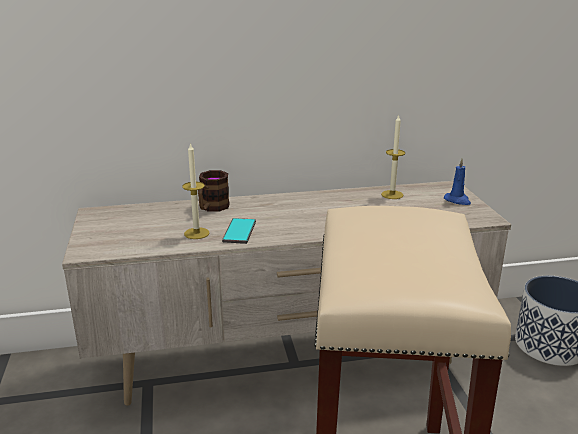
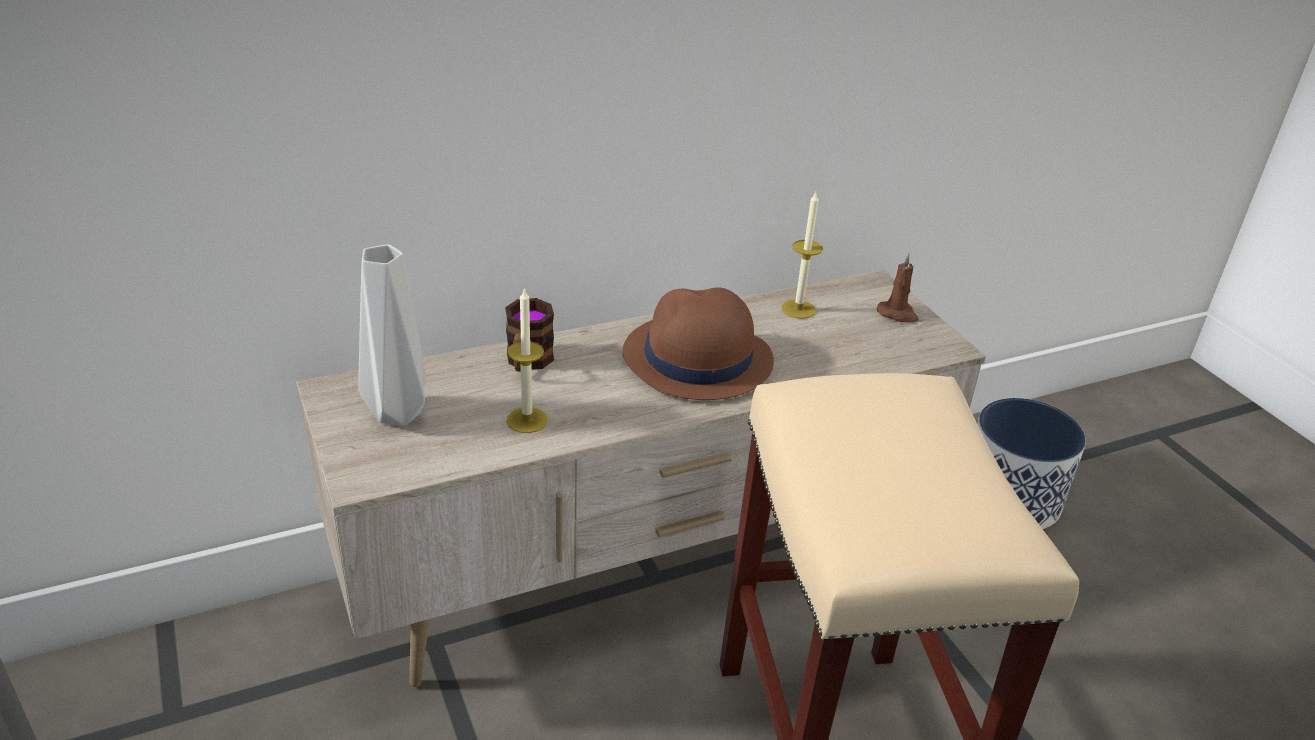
camera: 15 degrees left, 10 degrees up
(123, 226) = (397, 415): none -> grey vase
(239, 231) = (594, 409): phone -> none
(315, 213) = (696, 359): none -> brown hat
(457, 200) = (898, 314): blue candle -> brown candle

